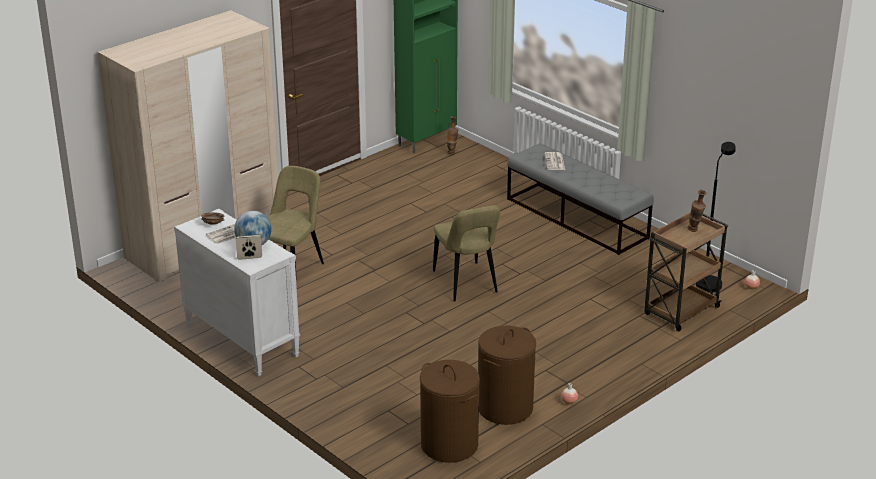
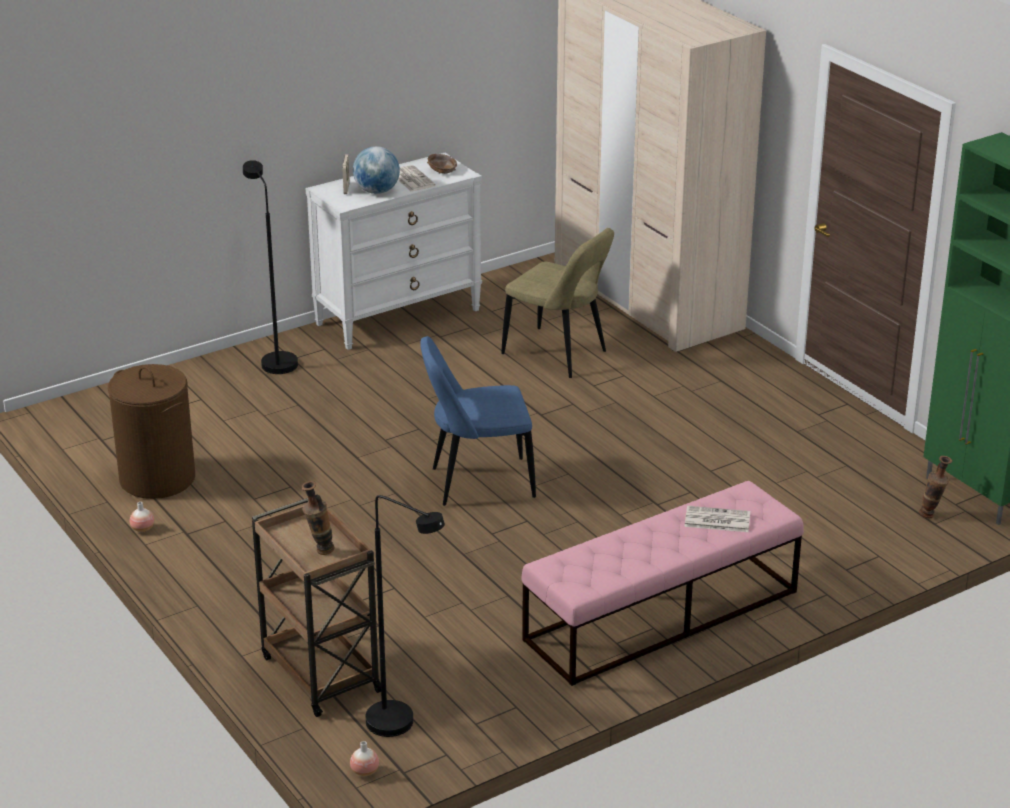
camera: 100 degrees right, 0 degrees up
(321, 386) = (275, 360): none -> black floor lamp
(449, 445) = (108, 432): brown laundry basket -> none
(466, 284) = (477, 483): beige chair -> blue chair
(577, 218) = (661, 616): grey bench -> pink bench

